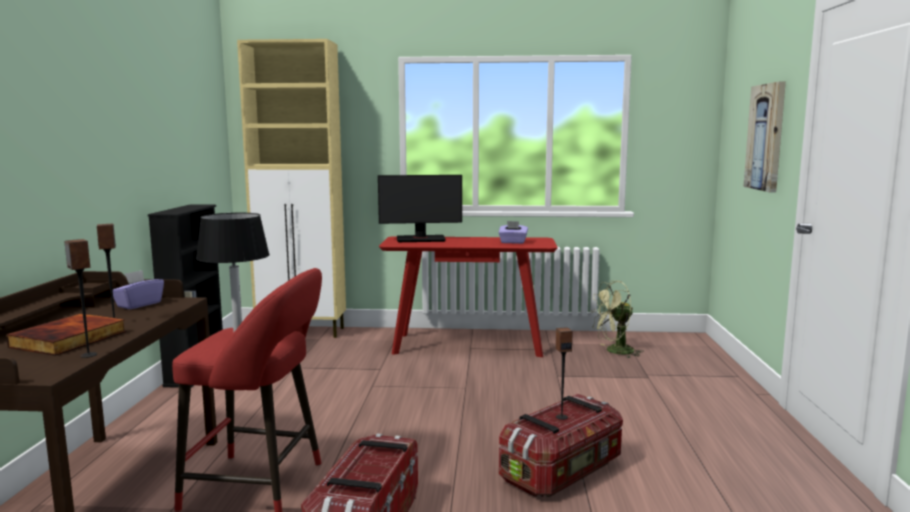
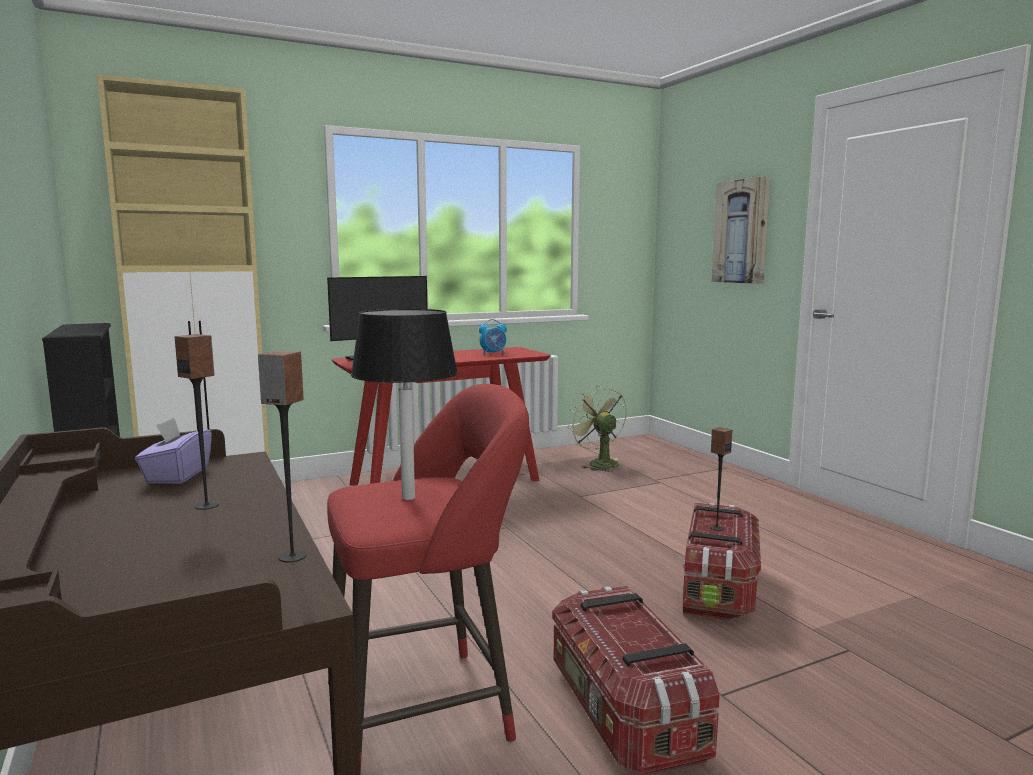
camera: 30 degrees left, 0 degrees up
(70, 339) = (191, 542): book -> none
(513, 242) = (493, 353): purple tissue box -> alarm clock
(614, 351) = (598, 463): green fan -> green fan turned 105 degrees clockwise

